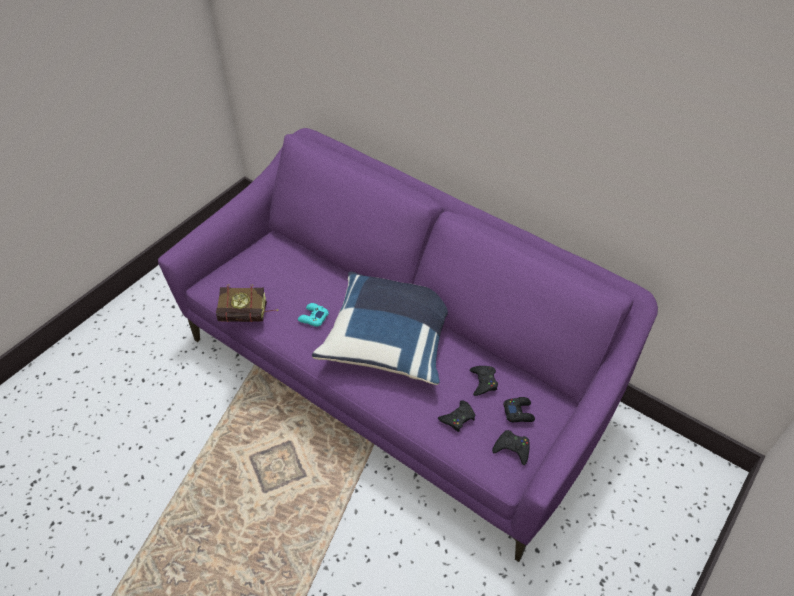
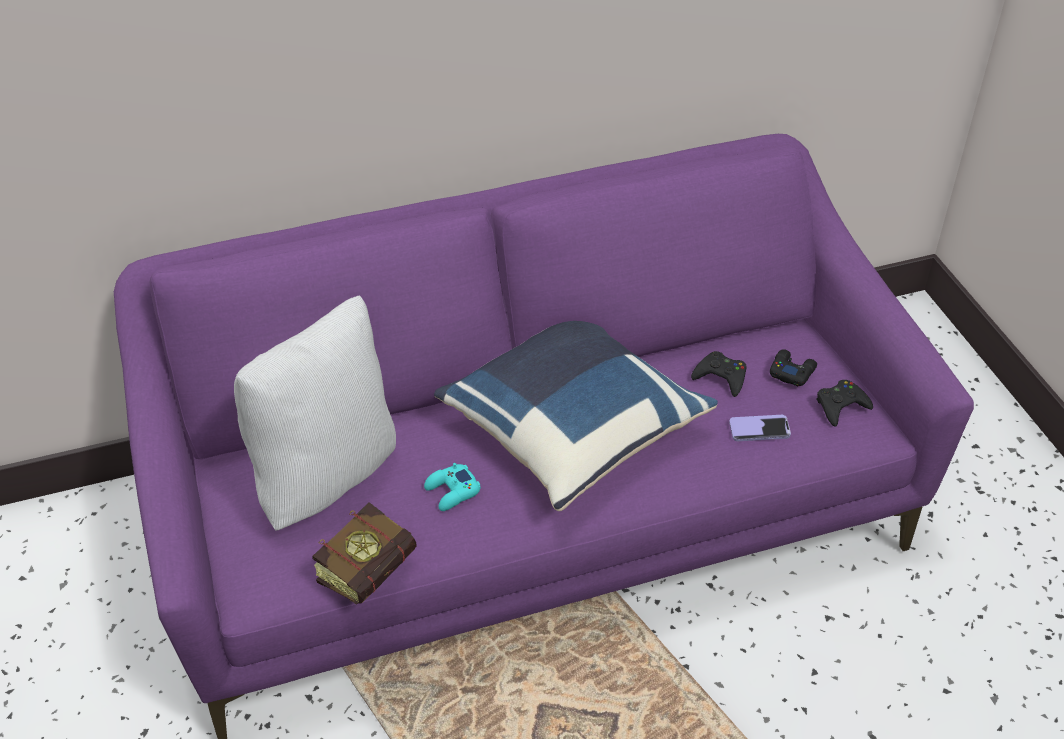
camera: 55 degrees left, 5 degrees down
(291, 270) = (326, 475): none -> white pillow
(458, 418) = (759, 429): black game controller -> phone

